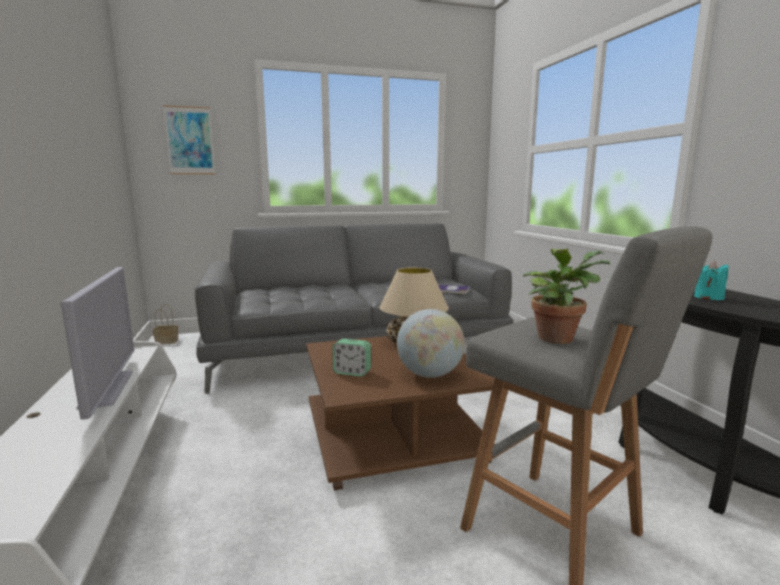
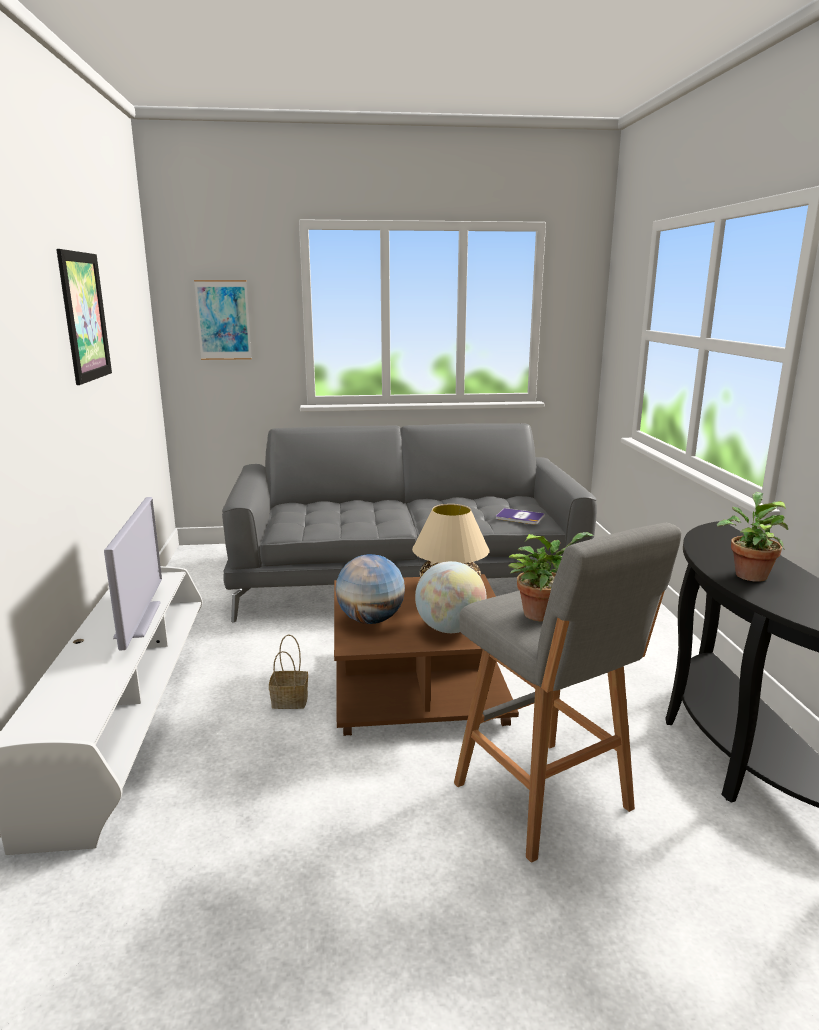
camera: 10 degrees right, 5 degrees up
(51, 95) = (84, 317): none -> picture
(166, 342) = (194, 554): basket -> basket (288, 701)
(352, 372) = (371, 620): alarm clock -> globe
(708, 297) = (748, 574): turquoise candle -> potted plant

